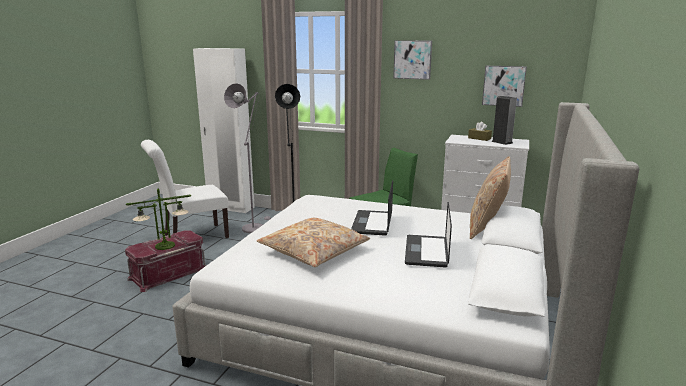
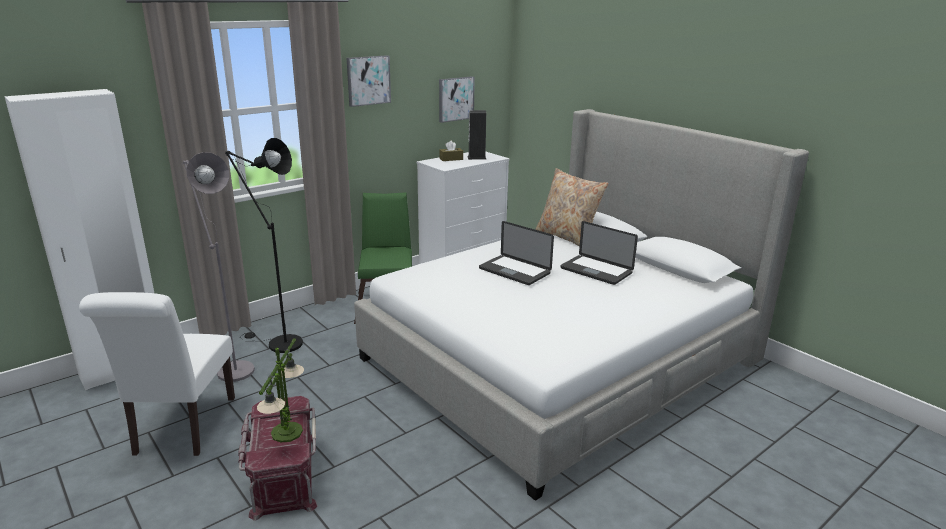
camera: 60 degrees left, 5 degrees up
(314, 251) = (550, 312): beige pillow -> none

